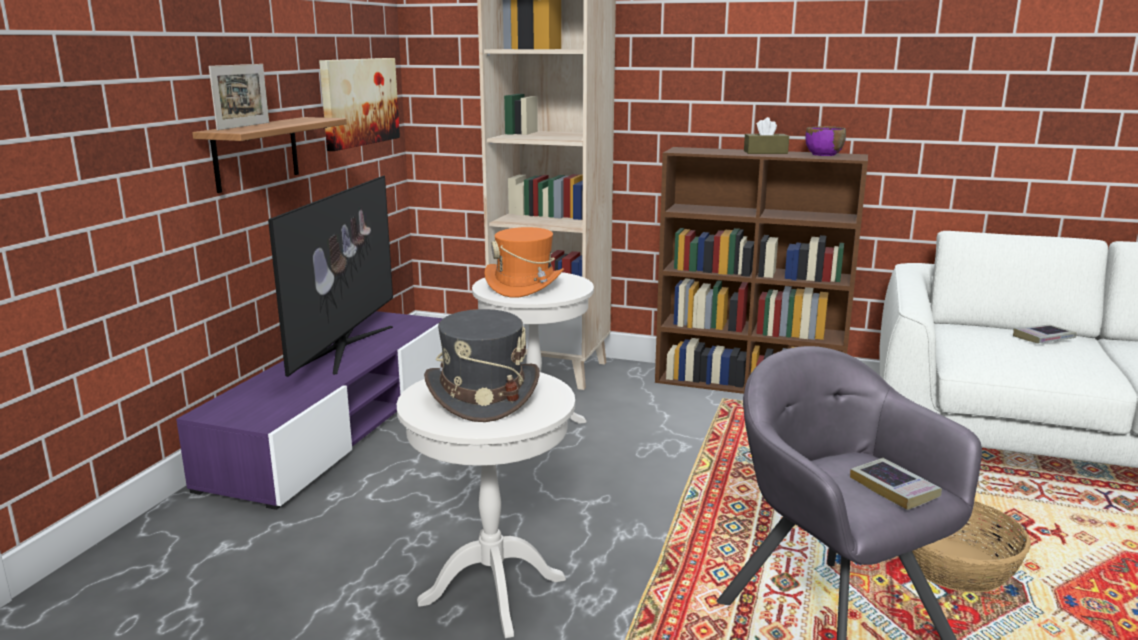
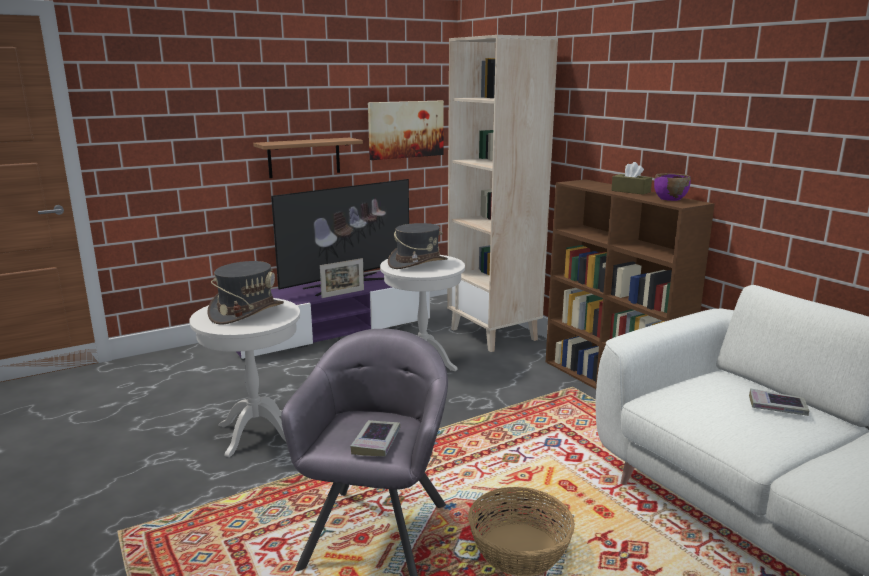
camera: 40 degrees right, 0 degrees up
(244, 126) = (288, 141): picture frame -> picture frame (343, 294)
(525, 285) = (417, 263): orange hat -> grey hat

